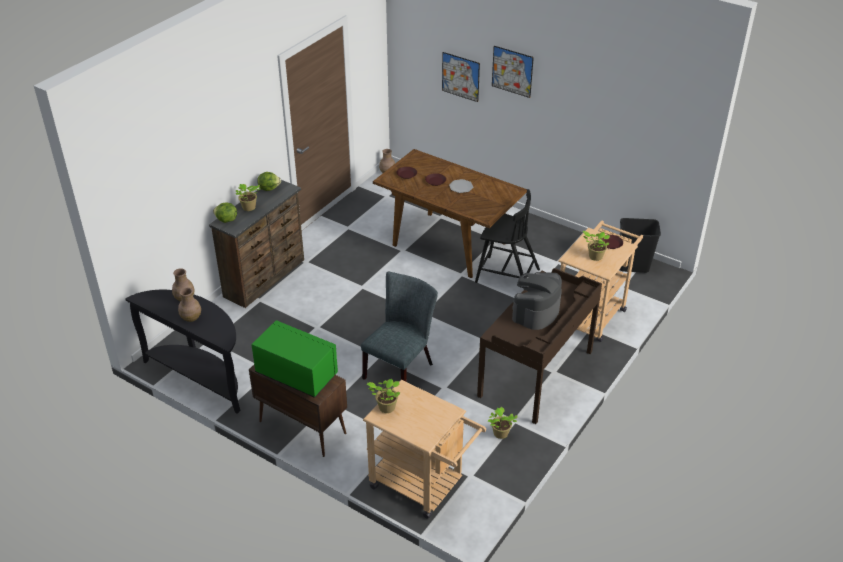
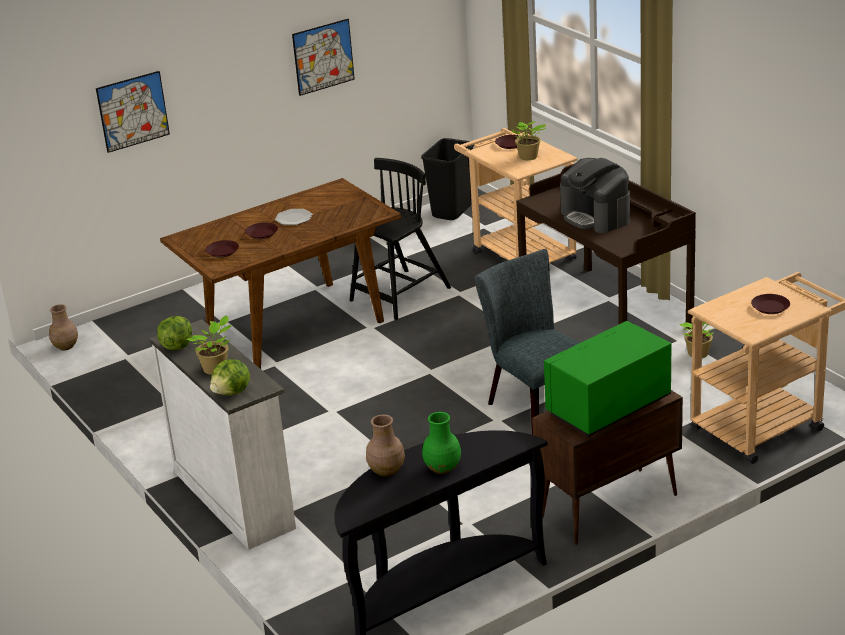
camera: 65 degrees left, 10 degrees down
(191, 318) = (442, 468): brown vase -> green vase
(266, 278) = (235, 498): brown dresser -> white dresser
(385, 408) = (739, 326): potted plant -> none
(418, 419) = (770, 307): none -> brown plate
(512, 71) = (210, 54): picture -> picture (323, 57)

